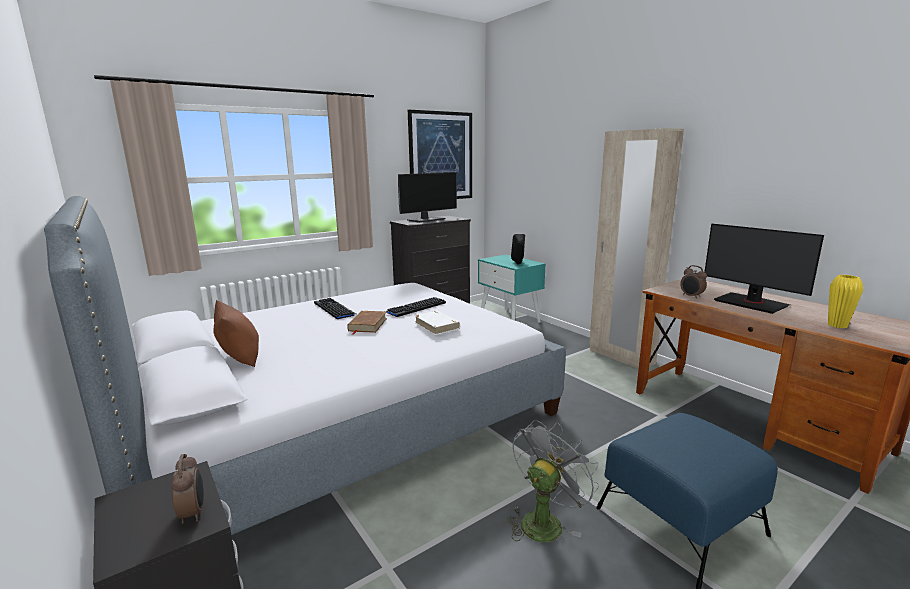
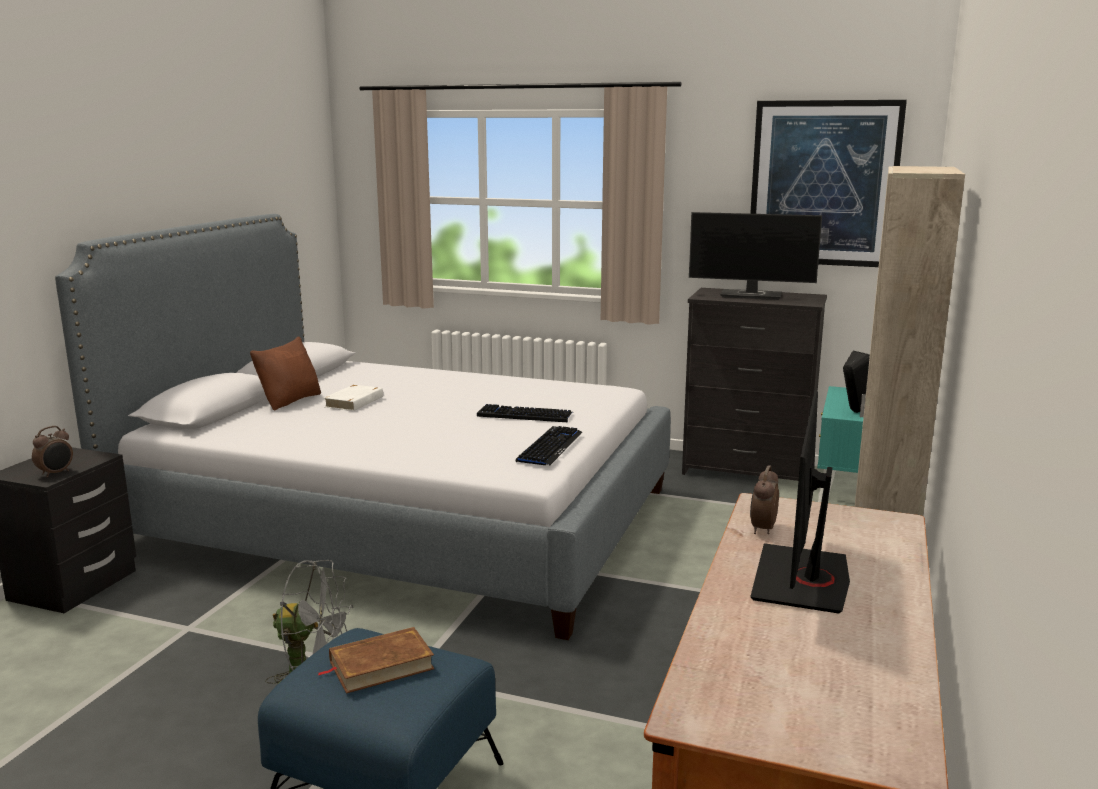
camera: 55 degrees right, 0 degrees up
(334, 309) = (462, 388): keyboard -> keyboard (550, 447)
(367, 324) = (431, 412): brown book -> brown book (380, 665)
(436, 325) = (467, 437): white book -> white book (354, 402)
(837, 325) = (759, 662): yellow vase -> none

